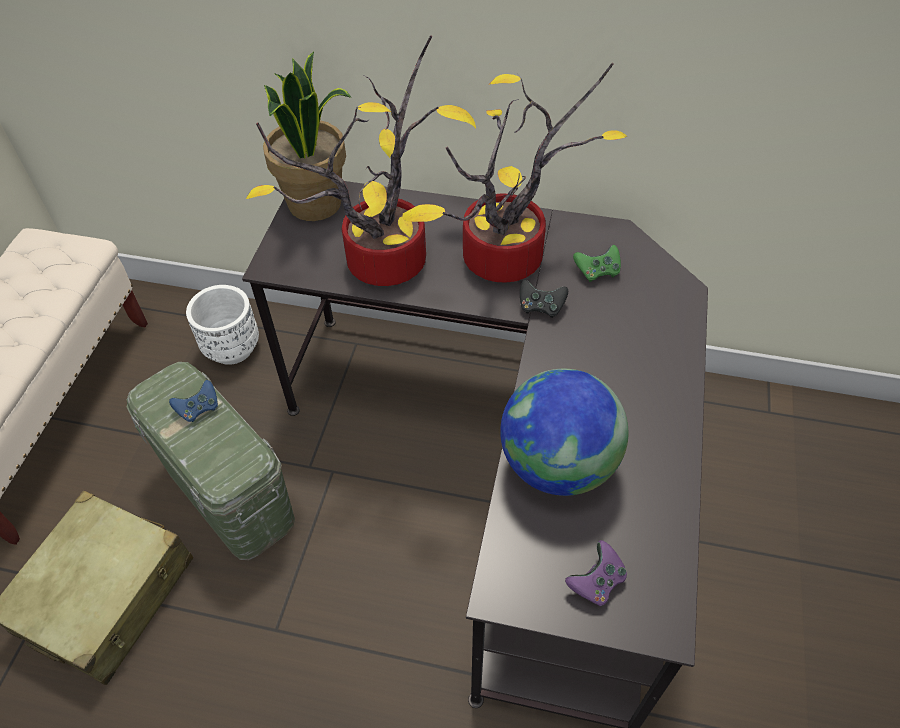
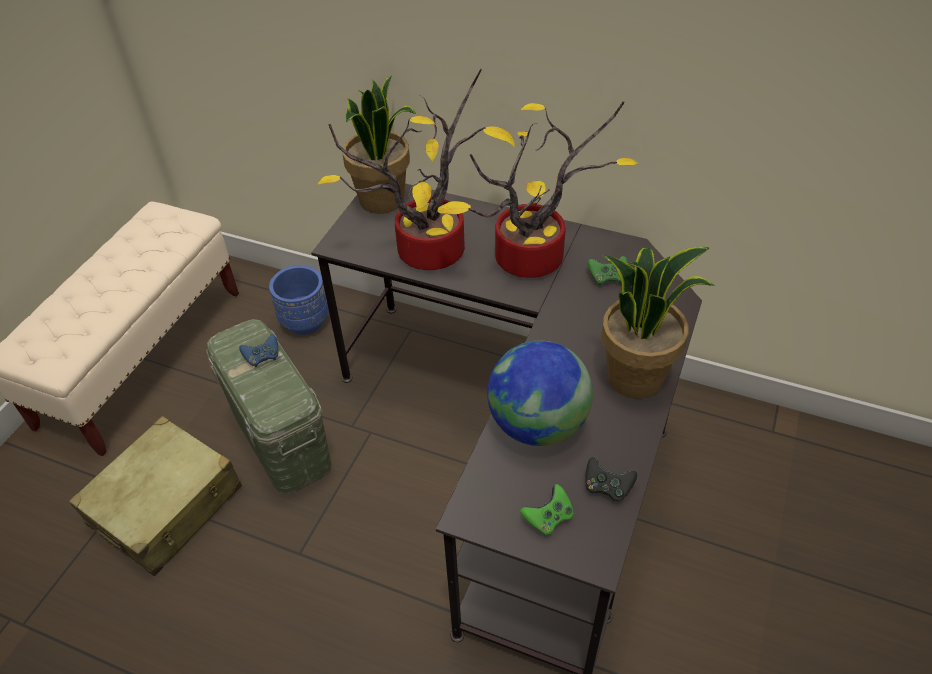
camera: 10 degrees right, 5 degrees down
(232, 348) = (305, 321): white planter -> blue planter
(540, 307) = (552, 300): black game controller -> black game controller (607, 487)
(596, 582) = (548, 518): purple game controller -> green game controller
(656, 389) = (635, 376): none -> potted plant

